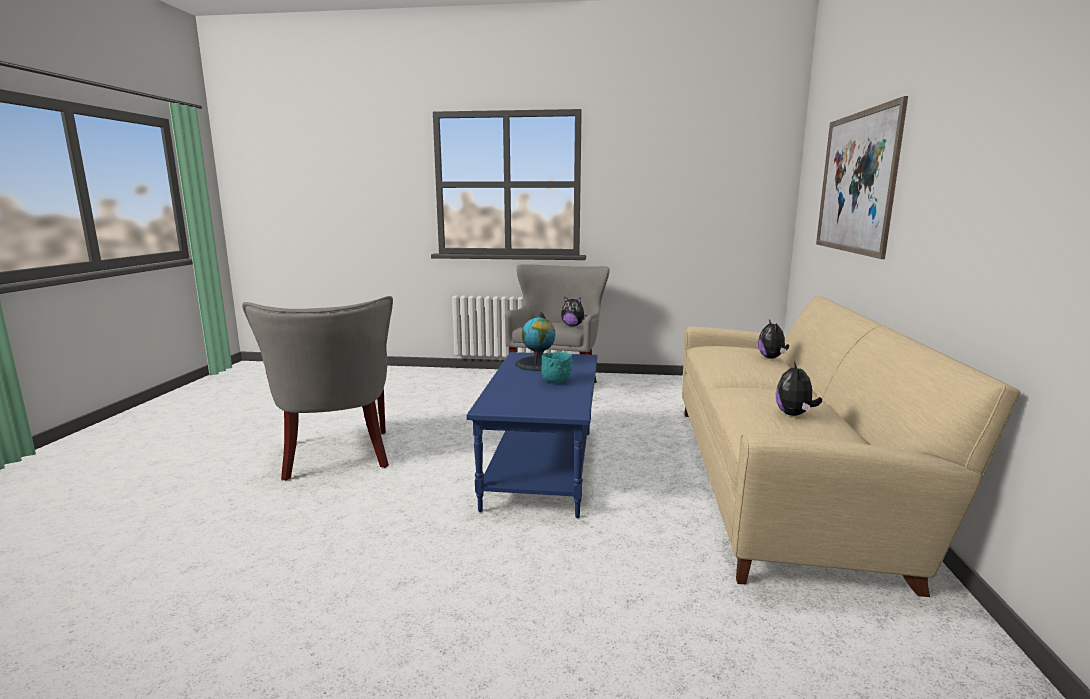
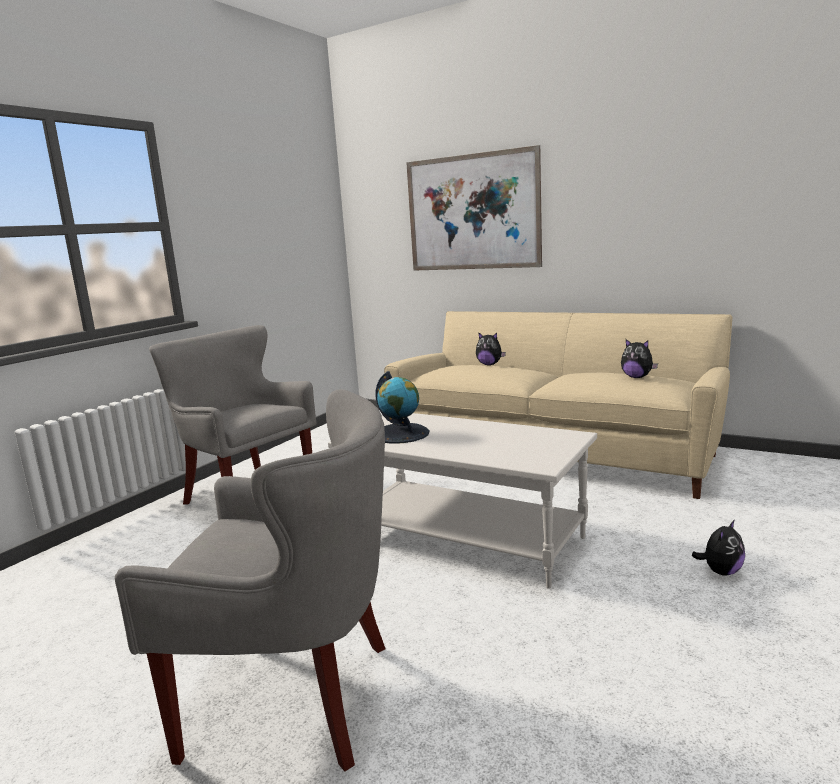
camera: 65 degrees left, 0 degrees up
(543, 468) = (466, 538): blue coffee table -> white coffee table
(556, 382) = (475, 433): turquoise bowl -> none
(573, 325) = (269, 404): plush toy -> plush toy (721, 571)

